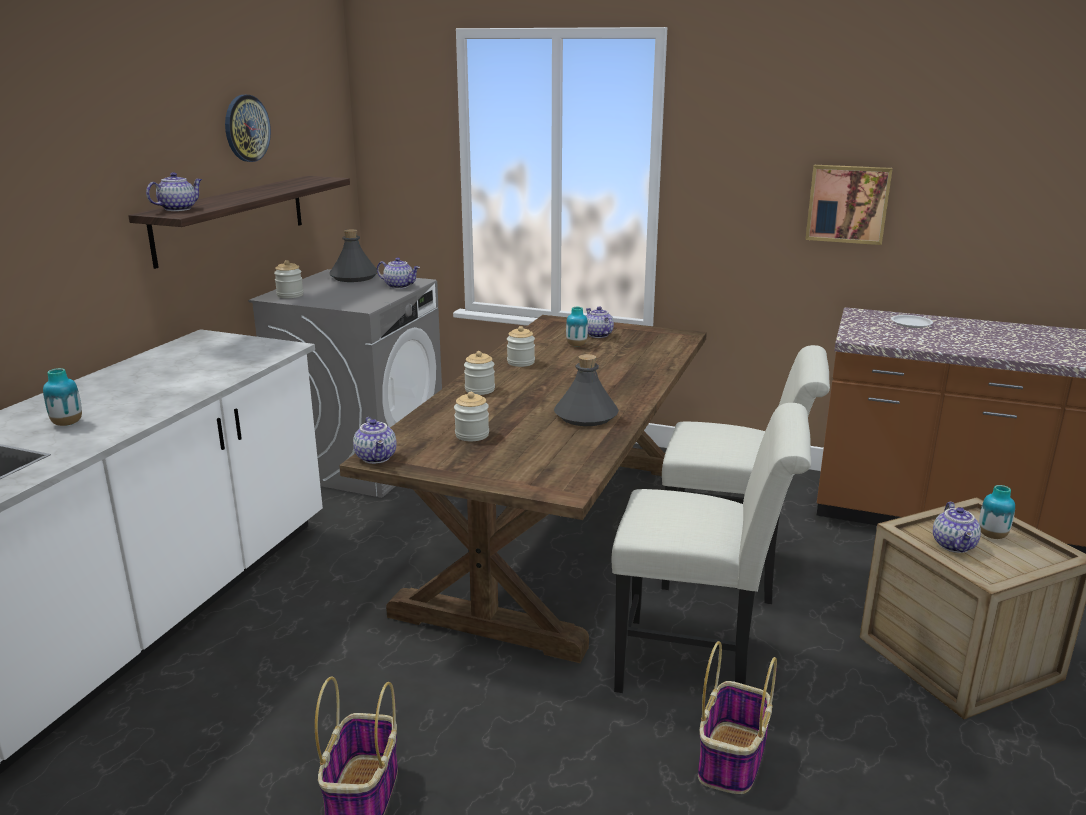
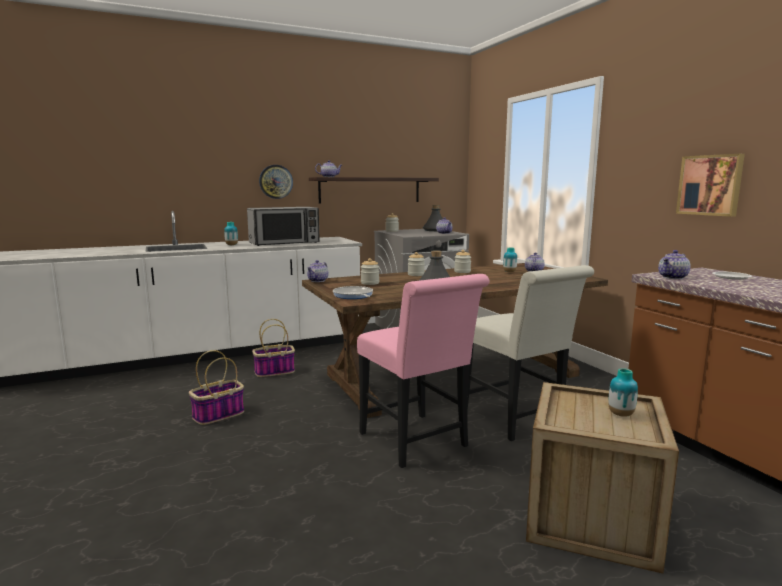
camera: 45 degrees right, 10 degrees down
(165, 382) = (285, 243): none -> microwave
(246, 128) = (387, 149): wall clock -> wall clock (276, 181)
(532, 476) = (353, 296): none -> frying pan
(697, 664) = (417, 443): white chair -> pink chair
(732, 760) = (357, 479): basket -> basket (274, 372)
(955, 546) = (575, 407): teapot -> teapot (673, 277)

